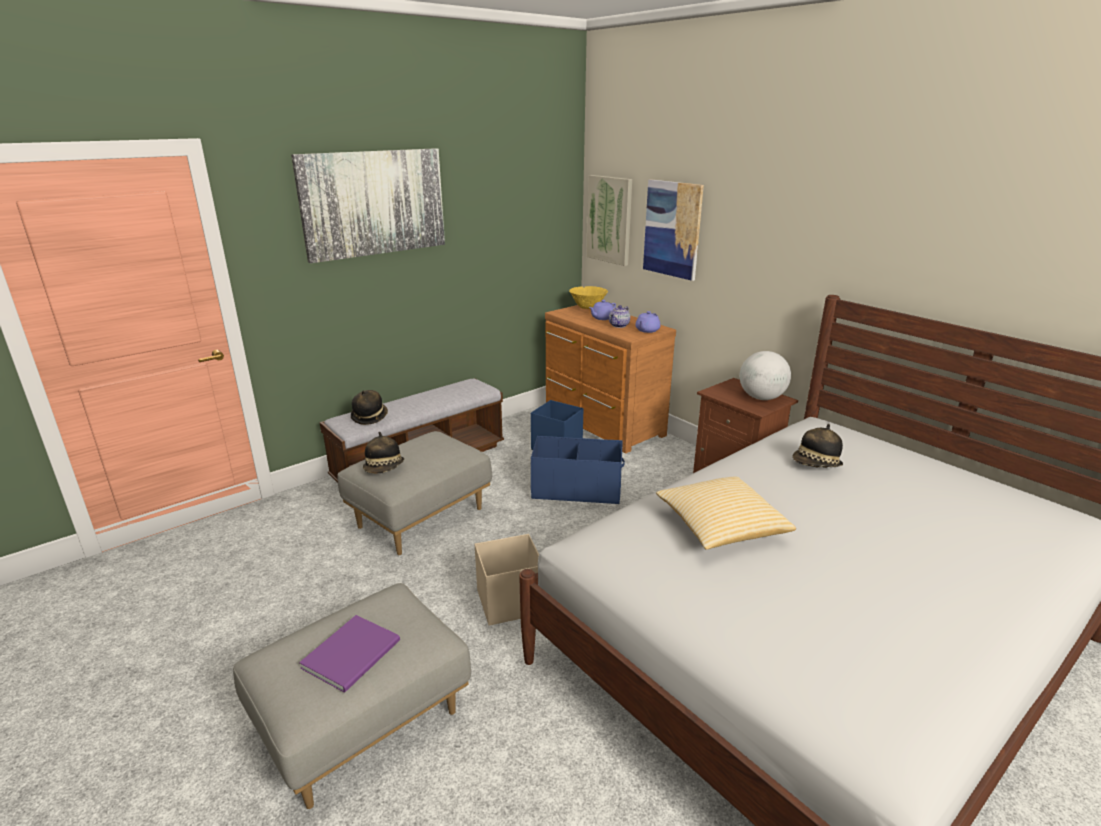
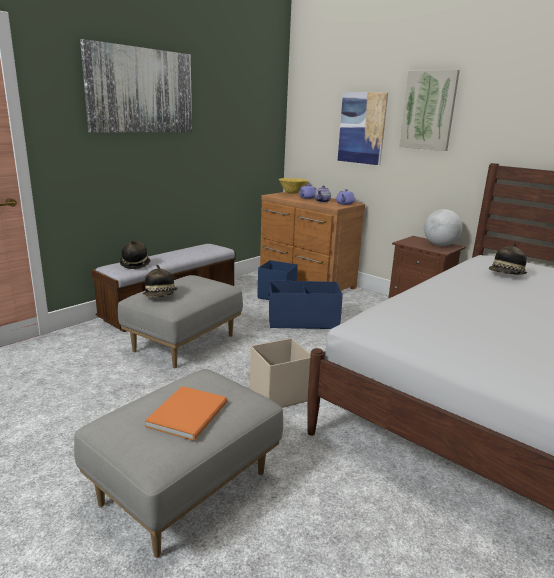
camera: 10 degrees left, 5 degrees down
(355, 653) = (190, 413): purple book -> orange book
(610, 219) = (309, 126): picture -> picture (428, 110)
(720, 527) = (464, 308): pillow -> none

